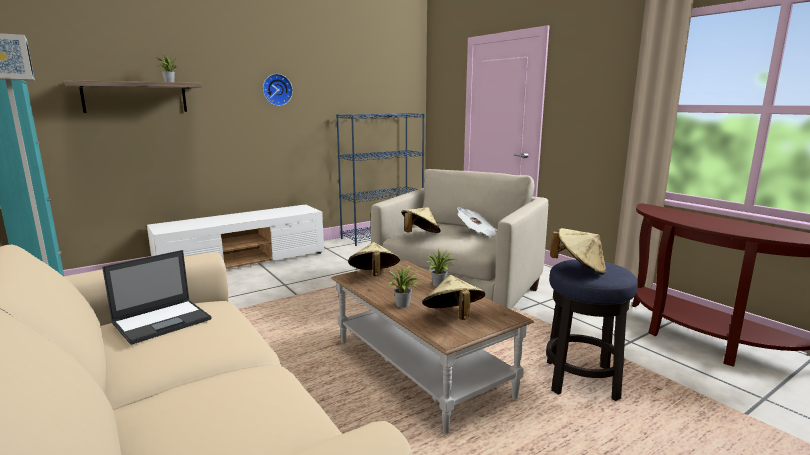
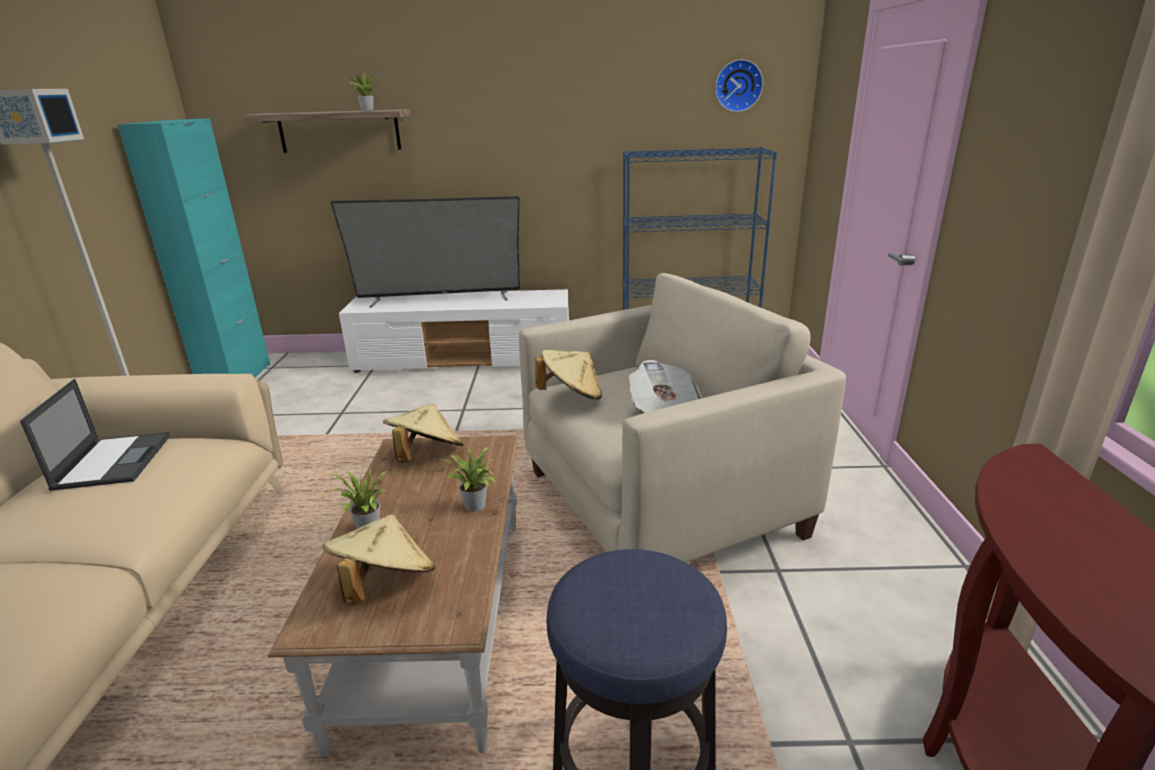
camera: 35 degrees right, 10 degrees up
(163, 321) = (114, 460): laptop -> laptop turned 90 degrees counterclockwise
(223, 218) = (439, 299): none -> television
(277, 89) = (527, 113): wall clock -> wall clock (738, 86)
(579, 269) = (605, 587): beige hat -> none

